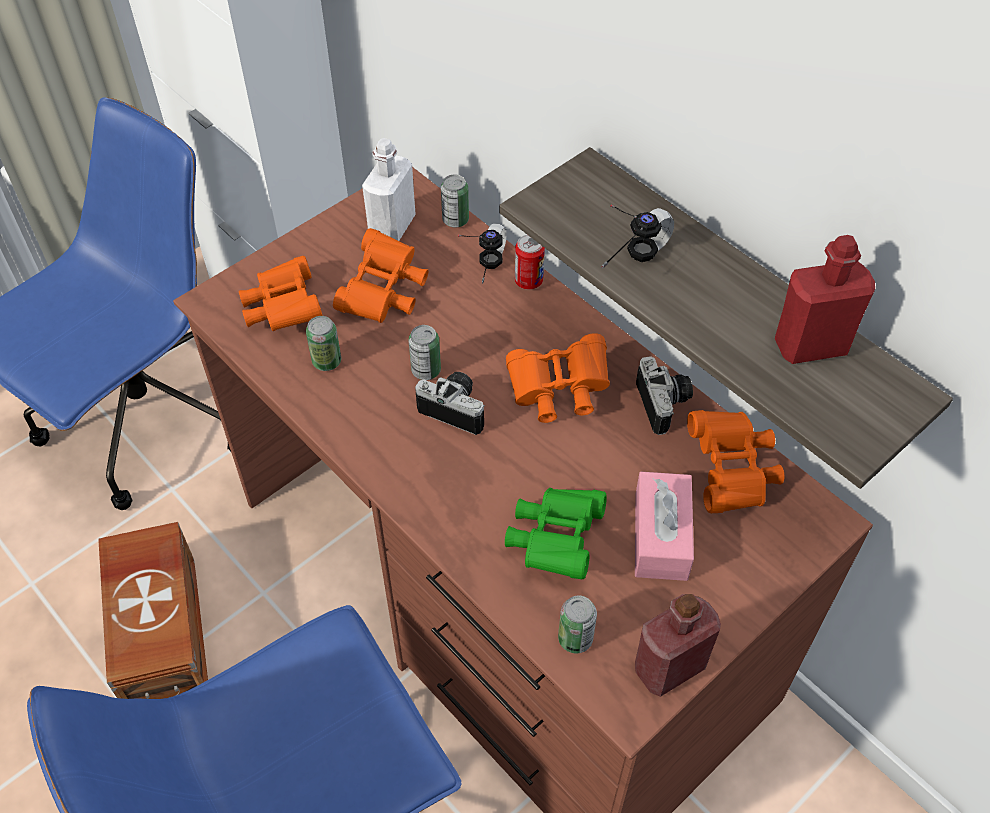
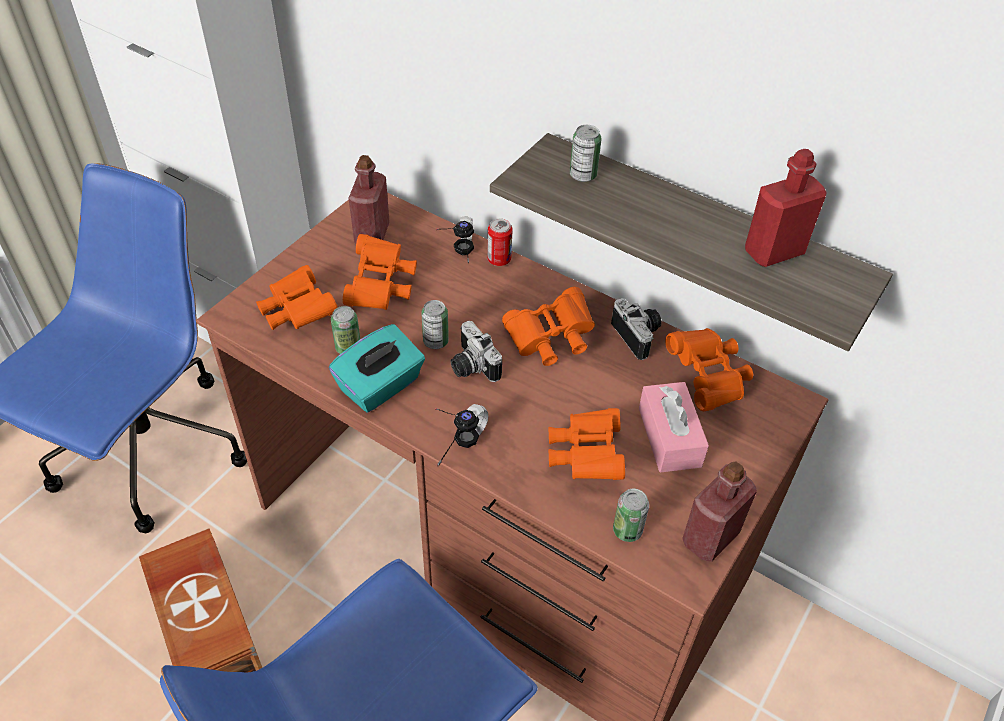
camera: 15 degrees left, 5 degrees down
(349, 414) = (380, 386): none -> turquoise tissue box
(392, 226) = (372, 234): white bottle -> red bottle
(455, 220) = (424, 222): can -> can (583, 175)
(456, 408) = (470, 366): camera -> camera turned 135 degrees counterclockwise
(555, 540) = (585, 455): green binoculars -> orange binoculars
(620, 259) = (603, 210): headphones -> headphones (450, 447)

